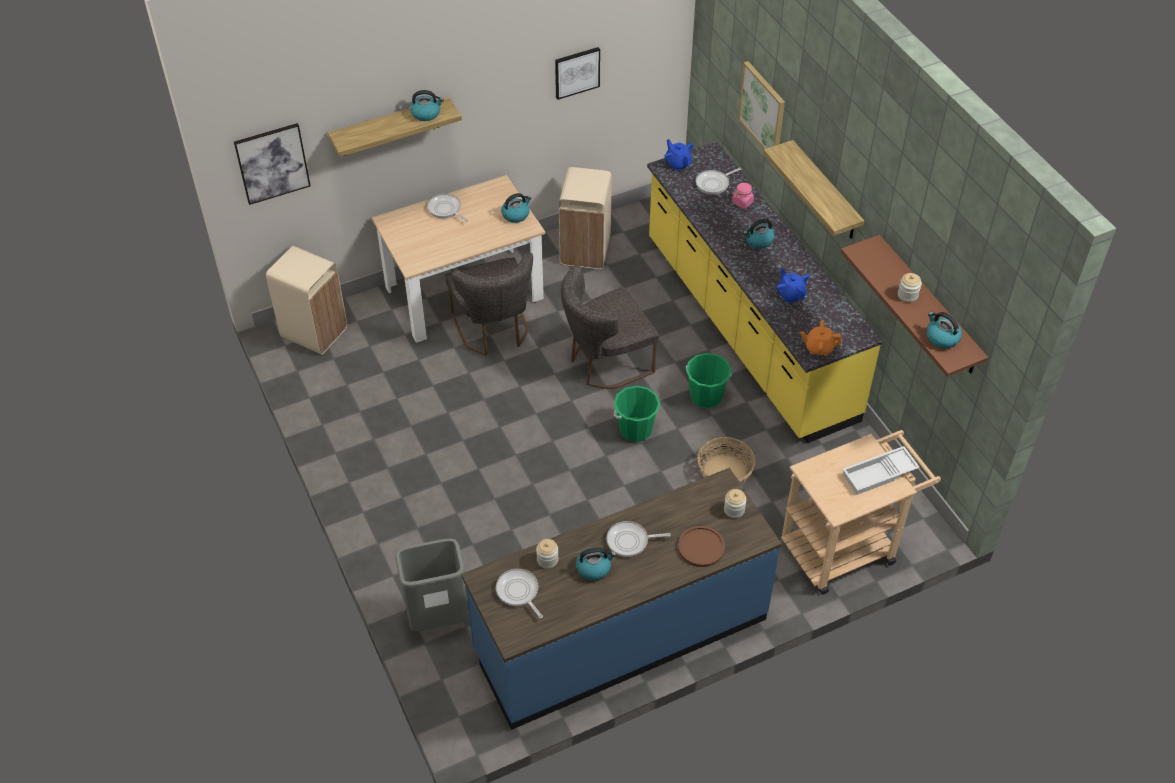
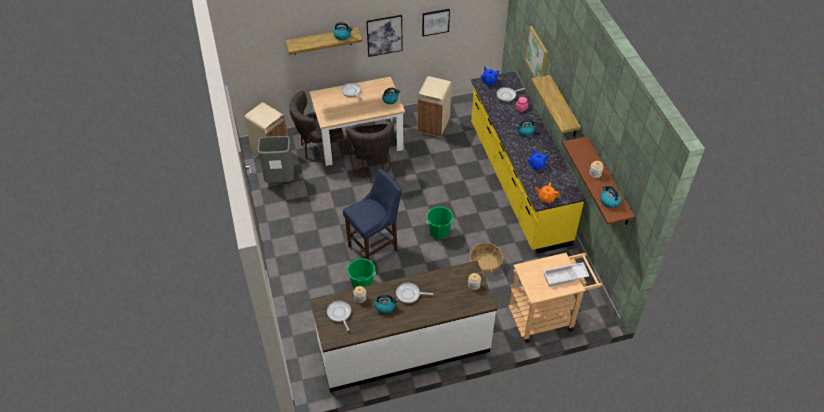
camera: 10 degrees right, 0 degrees up
(272, 163) = (252, 54): picture -> picture (384, 35)
(438, 617) = (303, 322): grey trash can -> grey trash can (280, 179)
(533, 472) = (375, 247): none -> blue stool
(605, 363) = (430, 191): grey chair -> grey chair (319, 148)
(620, 634) = (403, 347): blue counter -> white counter
(701, 547) = (449, 304): brown plate -> none
(706, 396) = (484, 218): green bucket -> green bucket (362, 284)

